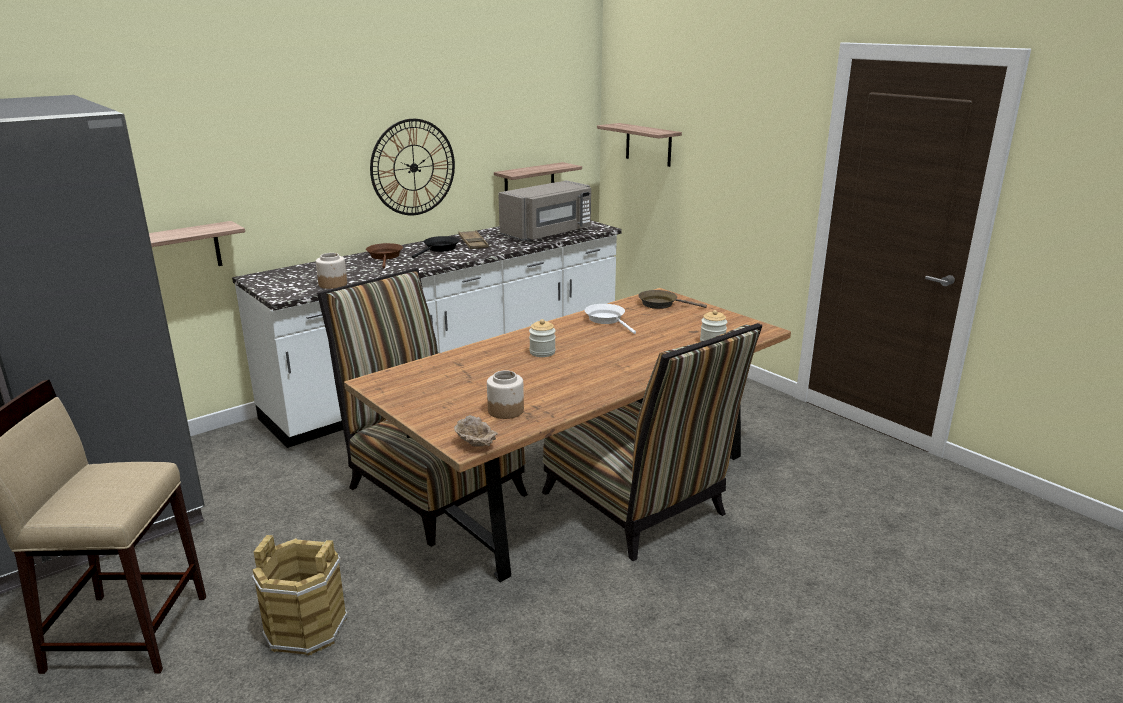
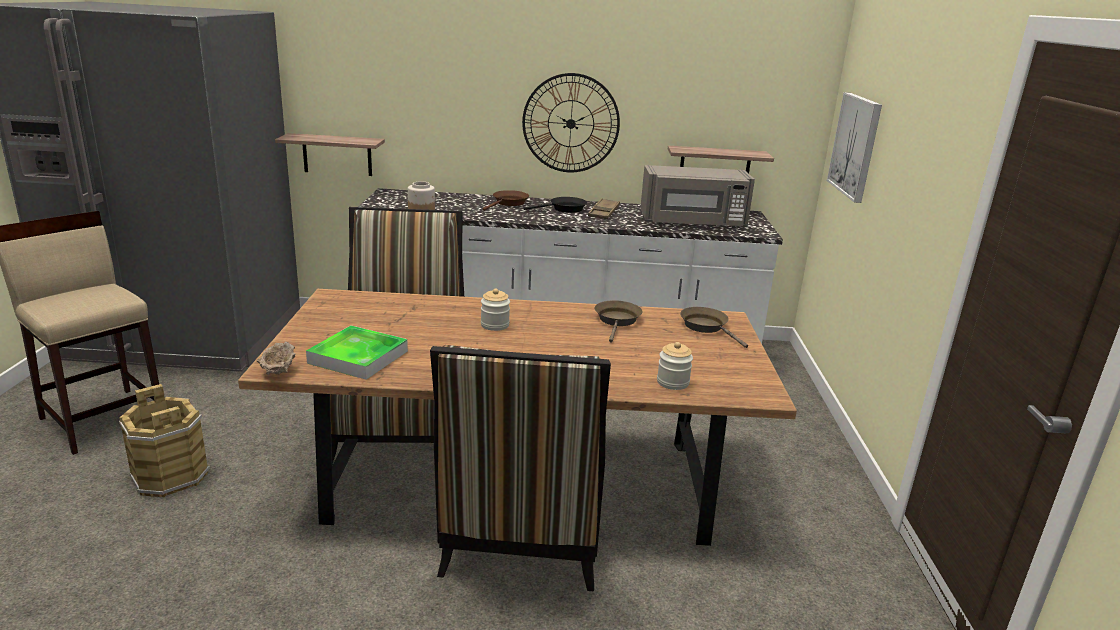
camera: 40 degrees right, 0 degrees up
(506, 410) = (358, 357): jar -> tray
(607, 320) = (617, 321): white frying pan -> brown frying pan
(648, 144) = (855, 146): shelf -> picture

